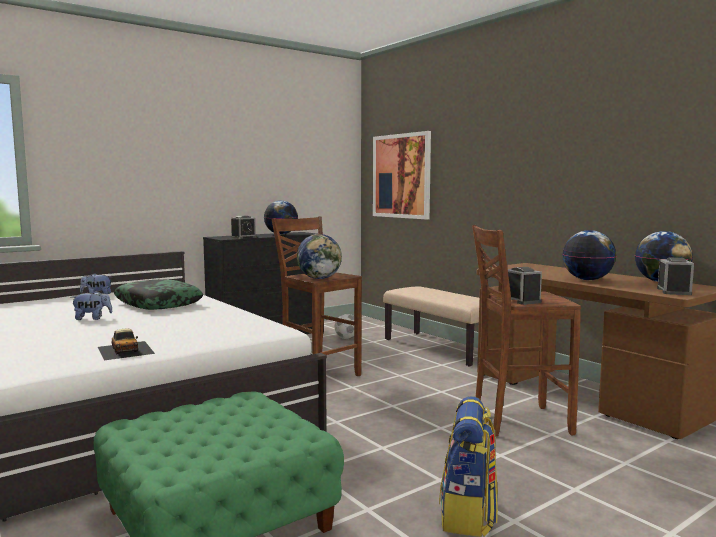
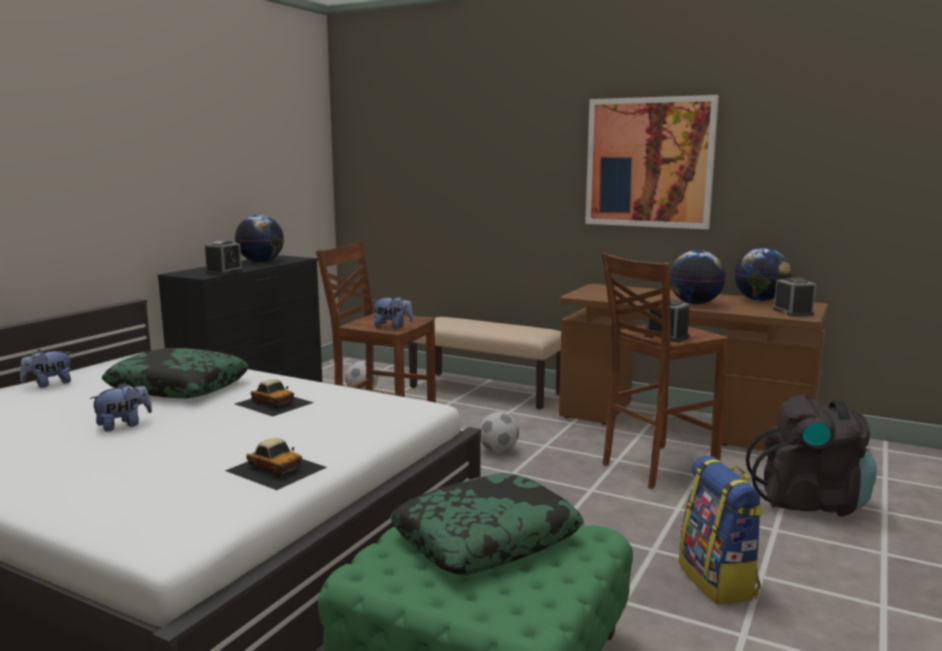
camera: 25 degrees left, 5 degrees up
(193, 317) = (274, 403): none -> toy car
(232, 422) = (486, 538): none -> pillow
(319, 278) = (393, 327): globe -> plush toy
(399, 389) = (498, 451): none -> football
(401, 176) = (403, 176): picture -> picture (649, 162)
(641, 475) = (810, 501): none -> black backpack

